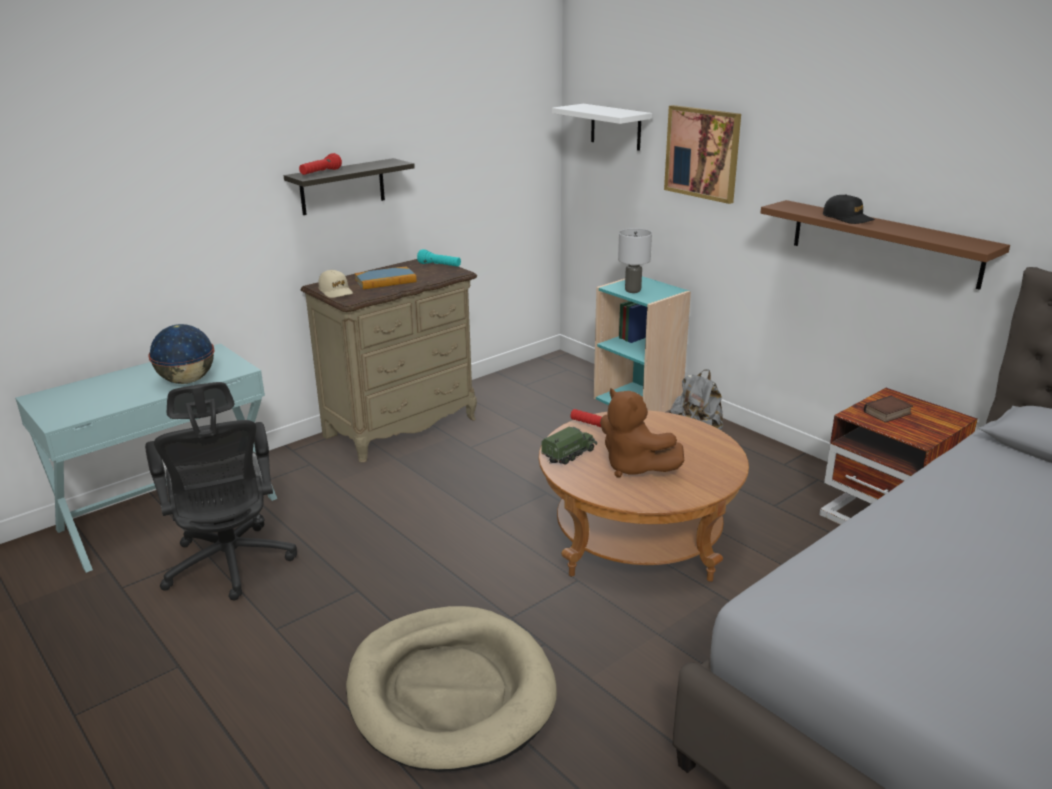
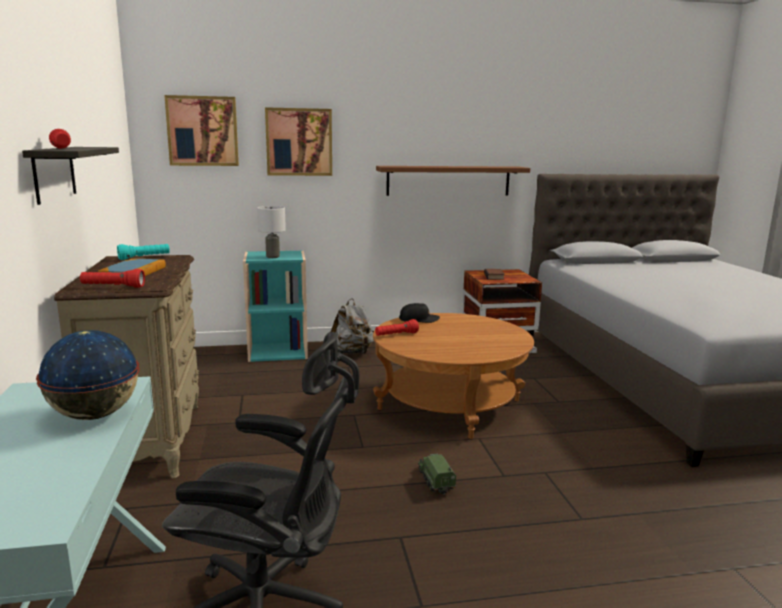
camera: 60 degrees left, 10 degrees down
(336, 291) = (113, 287): beige cap -> red flashlight
(450, 691) = (580, 527): beige dog bed -> none
(570, 454) = (425, 350): toy truck -> toy truck (435, 480)
(616, 127) = (202, 131): white shelf -> picture
(634, 467) = (466, 340): brown plush toy -> none
(847, 218) = (435, 166): black cap -> black cap (419, 319)

